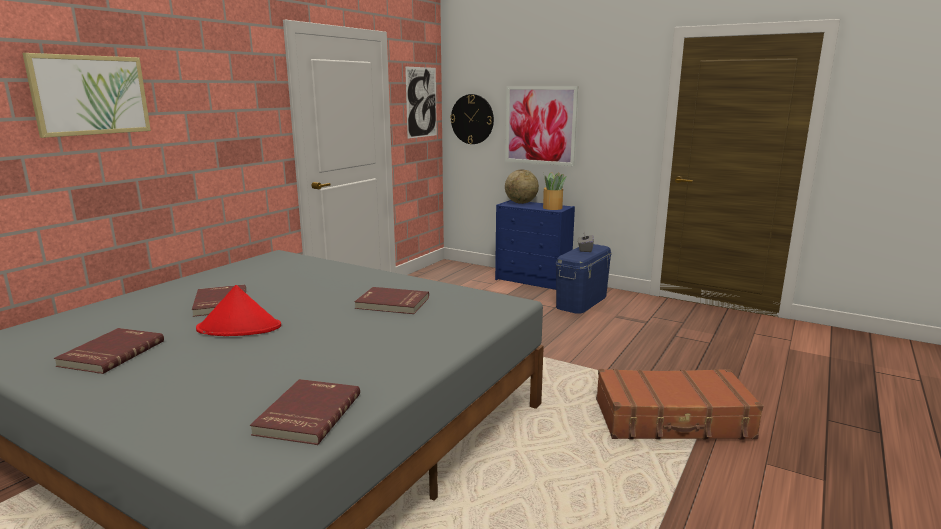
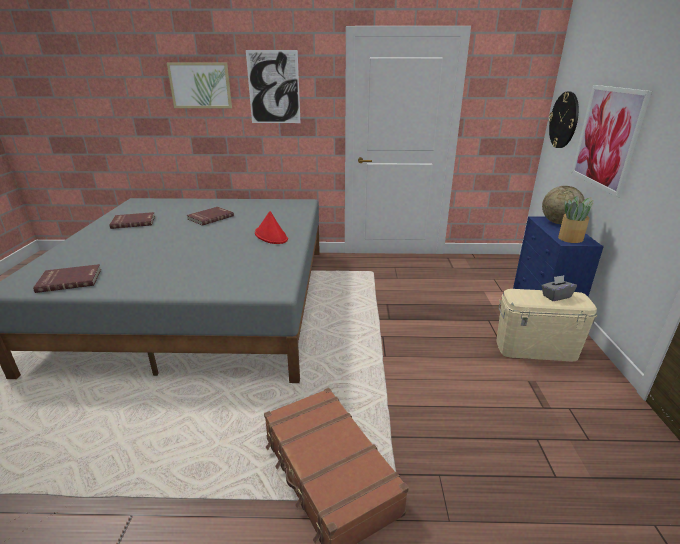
camera: 60 degrees right, 10 degrees up
(240, 328) = (176, 232): red hat -> red hat (271, 236)
(392, 303) = (242, 254): red book -> none
(421, 102) = (514, 97): picture -> picture (274, 87)
(581, 301) = (536, 349): blue storage box -> beige storage box

